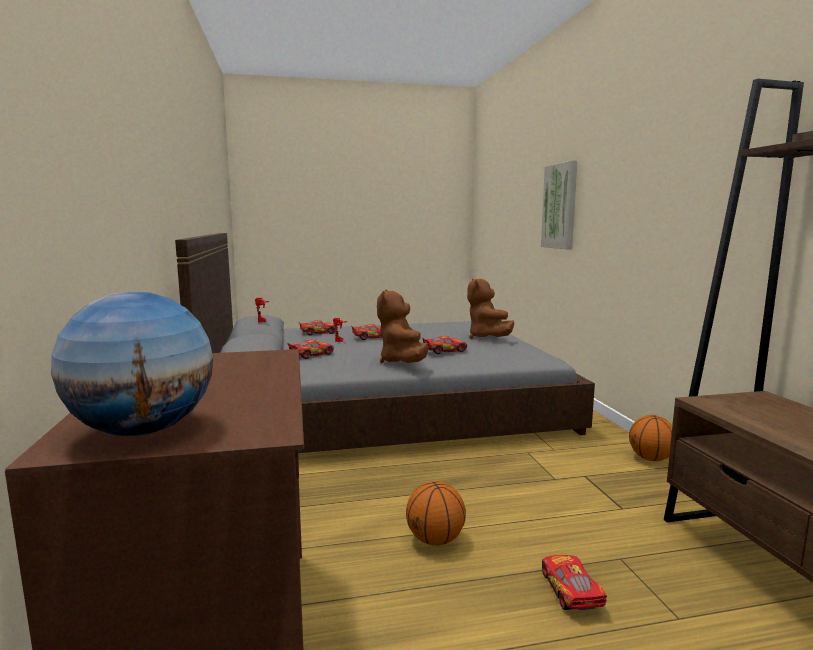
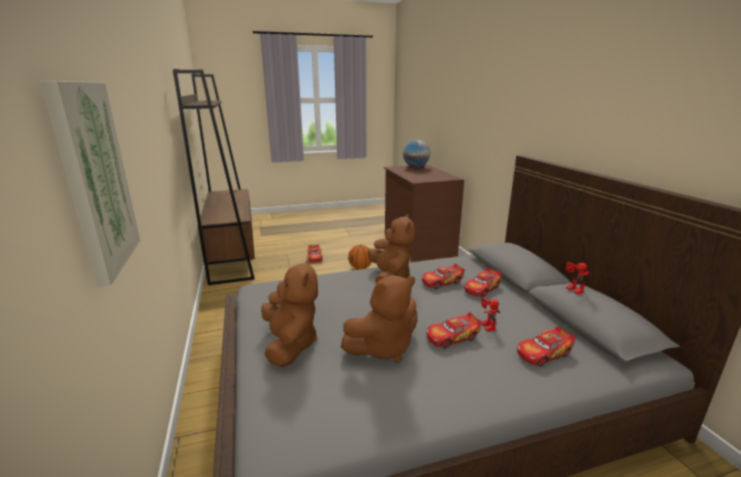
camera: 175 degrees right, 10 degrees up
(422, 336) = (383, 348): none -> brown plush toy
(444, 350) = (353, 295): toy car -> toy car (442, 282)
(651, 459) = (212, 315): basketball -> none

